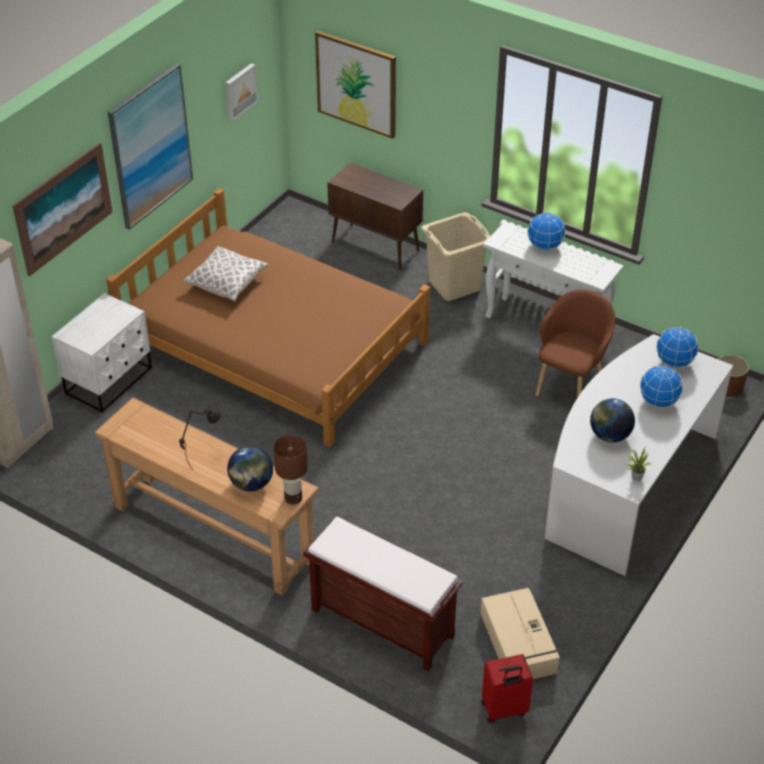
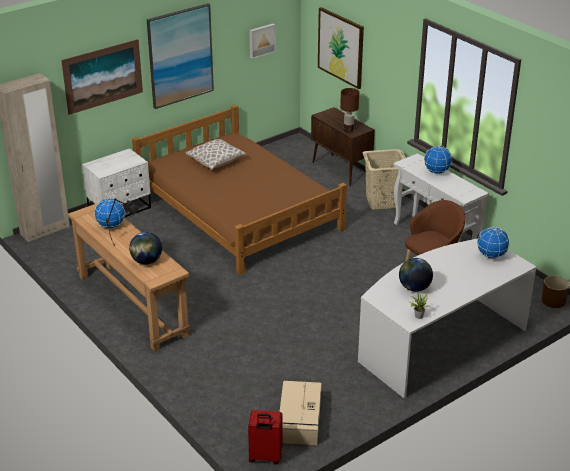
camera: 20 degrees right, 10 degrees down
(293, 498) = (168, 275): brown table lamp -> brown table lamp (348, 130)
(380, 623) = (210, 383): brown bench -> none
(658, 401) = (464, 276): globe -> globe (111, 226)

